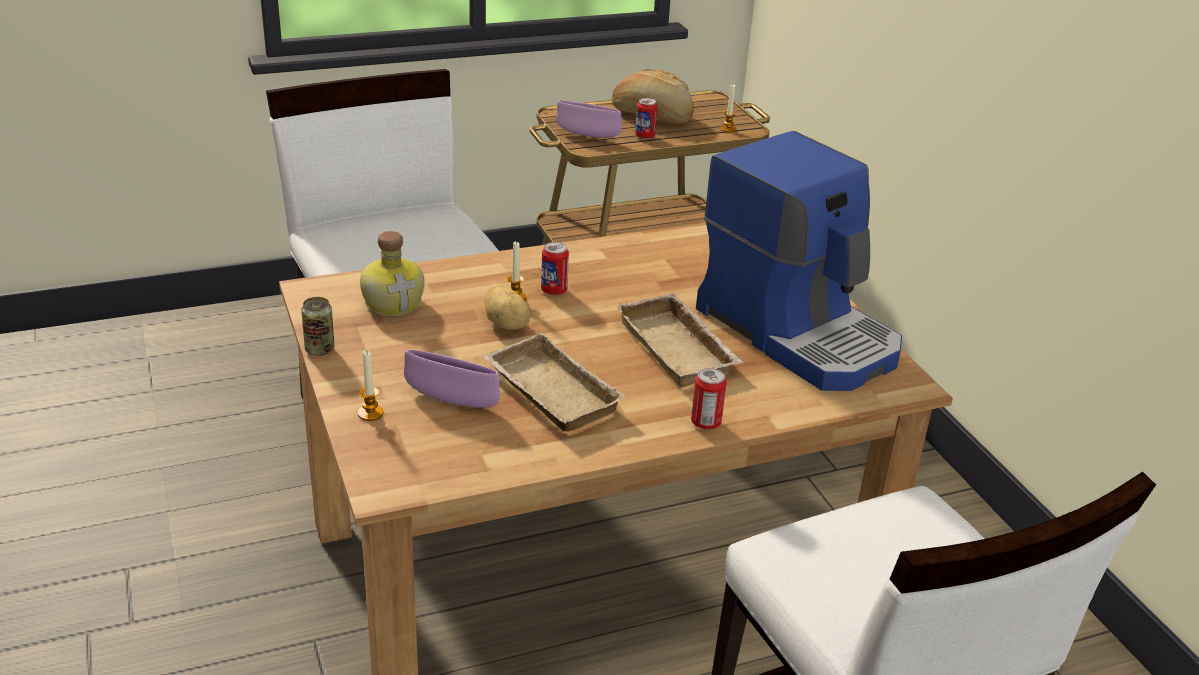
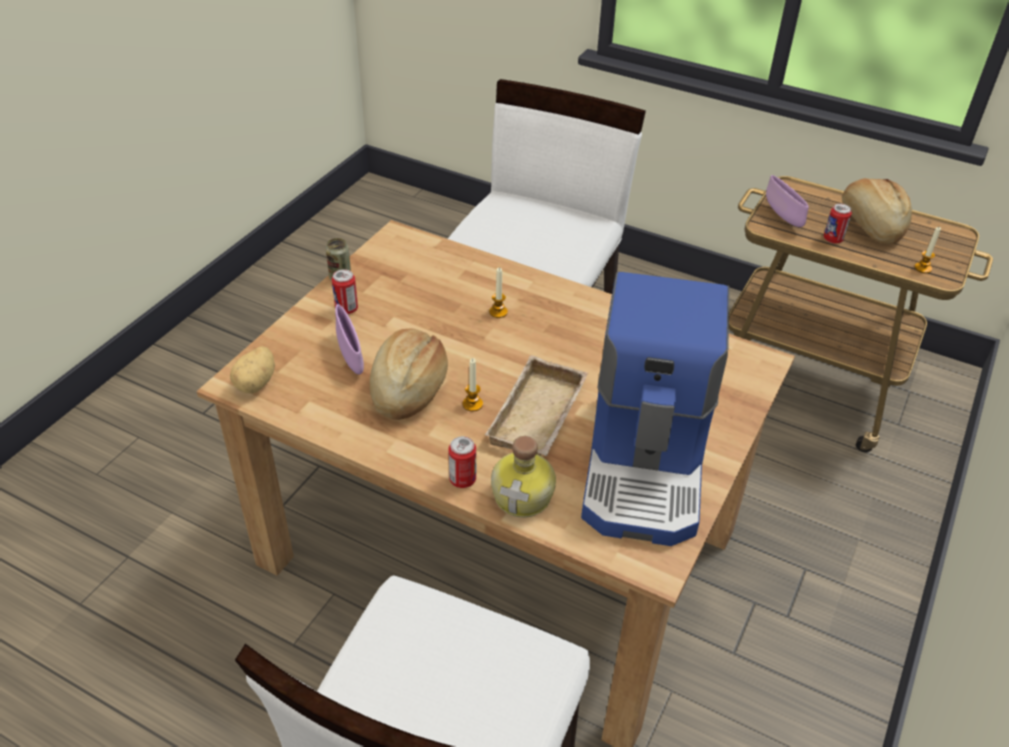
camera: 50 degrees right, 10 degrees up
(370, 413) = (300, 334): candle -> candle (472, 404)
(394, 302) = (426, 271): bottle -> bottle (524, 496)
(506, 323) = (464, 326): potato -> potato (257, 383)
(547, 392) = (408, 388): beige tray -> bread
(554, 290) = (531, 322): can -> can (346, 309)

